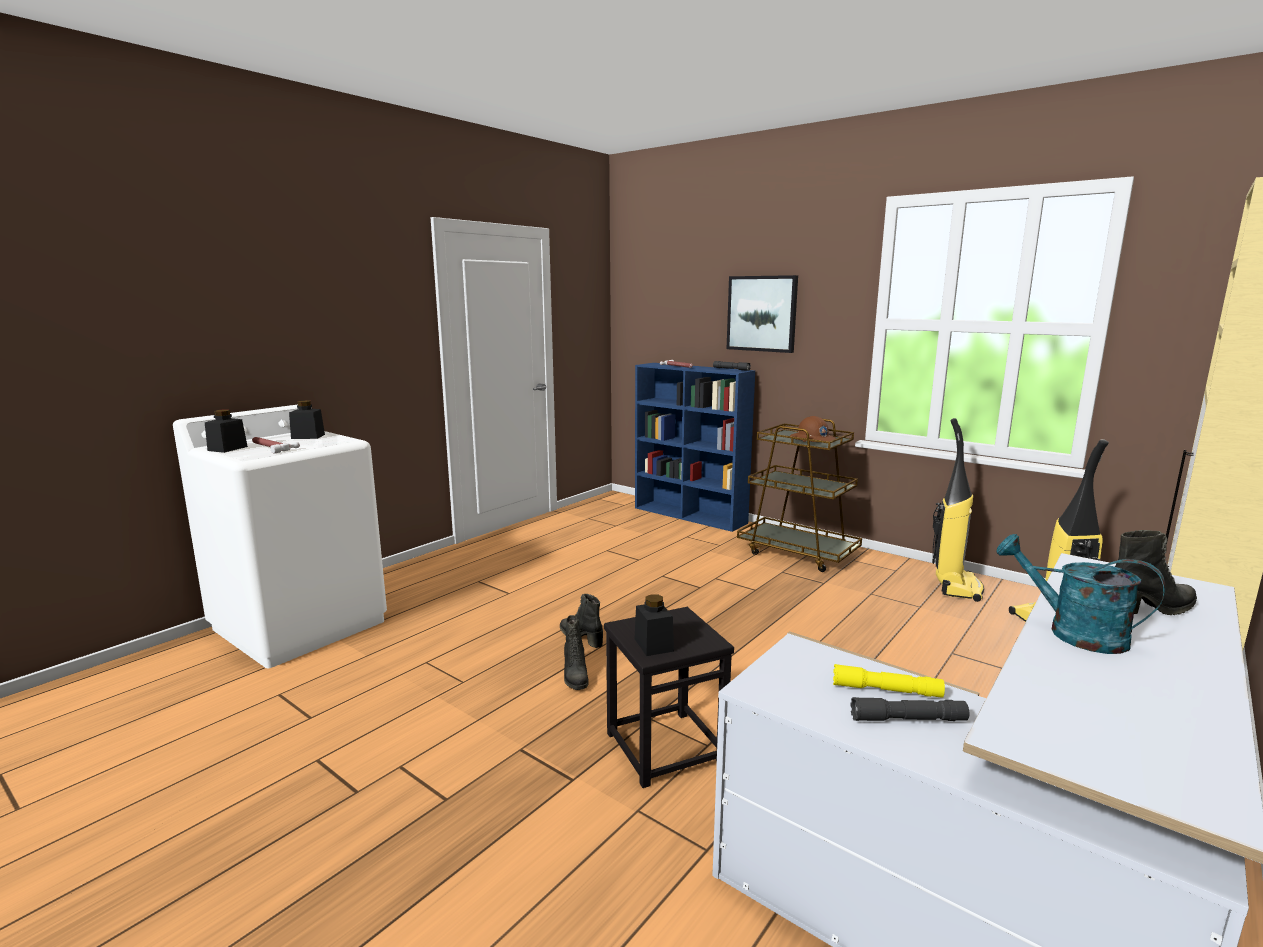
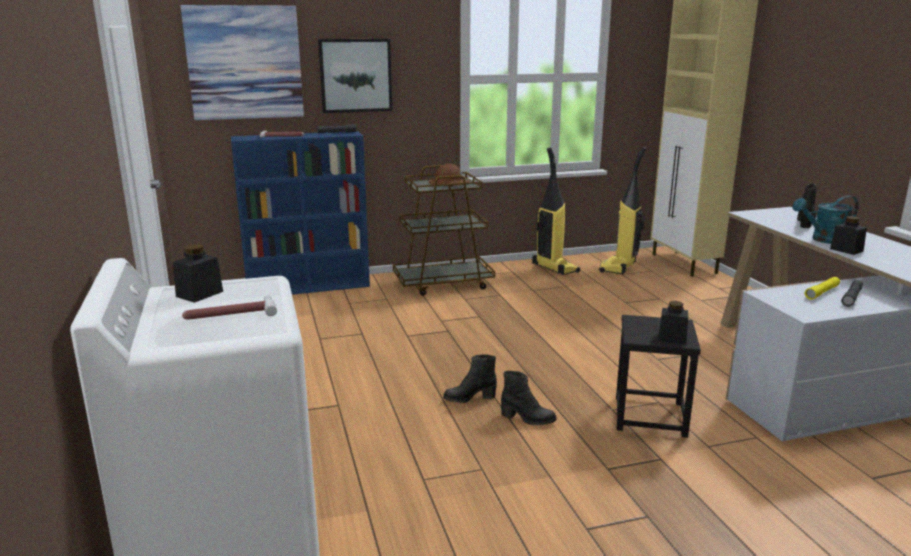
camera: 55 degrees left, 5 degrees up
(227, 448) = (186, 335): black jar -> black jar (846, 250)
(672, 298) = (244, 63): none -> picture

